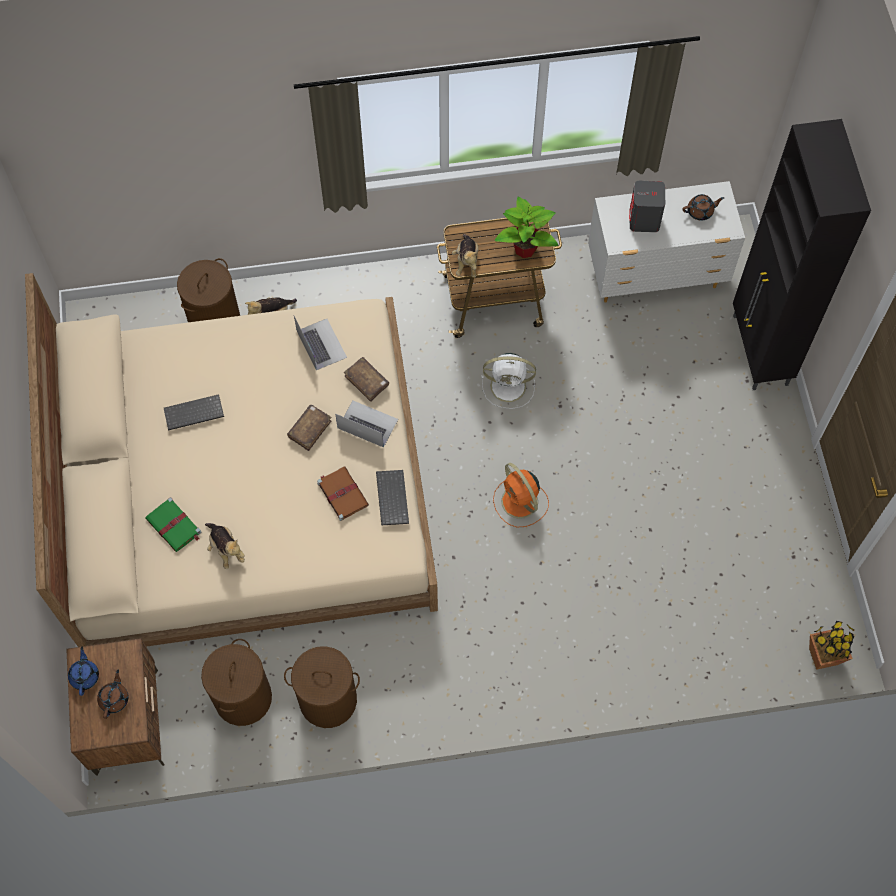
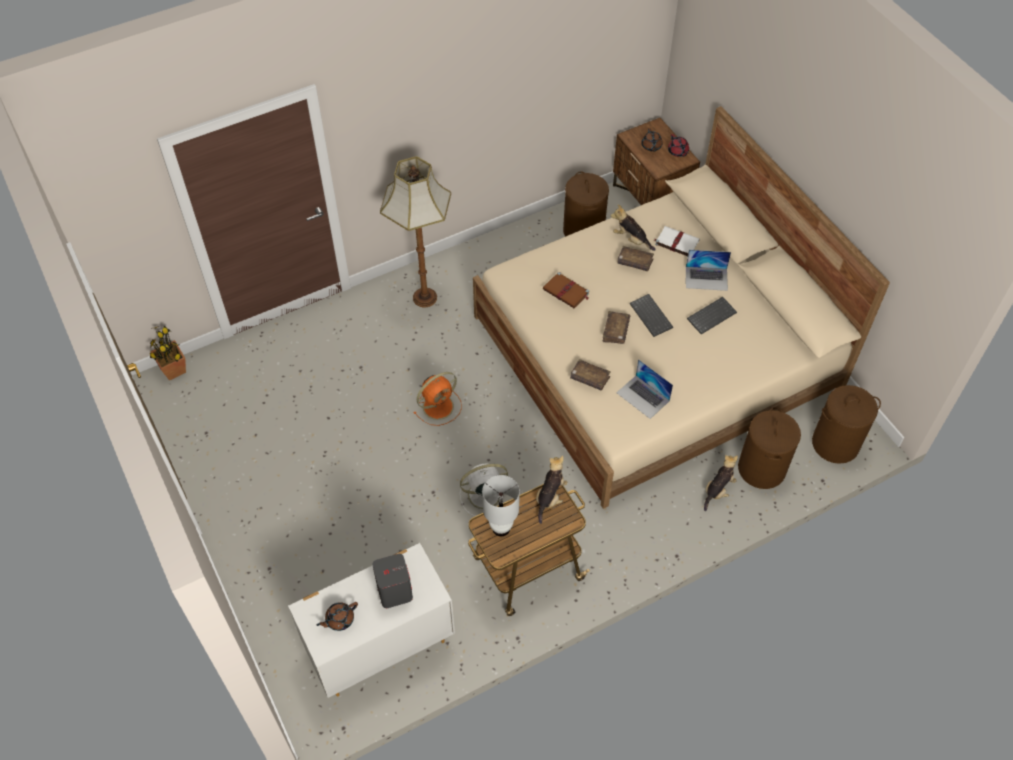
camera: 160 degrees right, 10 degrees down
(85, 676) = (678, 152): blue teapot -> red teapot
(174, 526) = (676, 242): green book -> white book
(240, 512) = (634, 262): none -> brown book
(327, 700) = (526, 245): brown laundry basket -> brown laundry basket (835, 443)
(367, 424) = (573, 348): laptop -> laptop (706, 278)
(391, 497) = (529, 302): keyboard -> keyboard (652, 316)
(466, 262) = (550, 497): plush toy -> plush toy turned 45 degrees clockwise
(490, 661) = (423, 297): none -> floor lamp
(520, 503) = (439, 406): orange fan -> orange fan turned 105 degrees clockwise
(525, 248) = (501, 527): potted plant -> white table lamp
(759, 351) = (261, 601): black cabinet -> none

